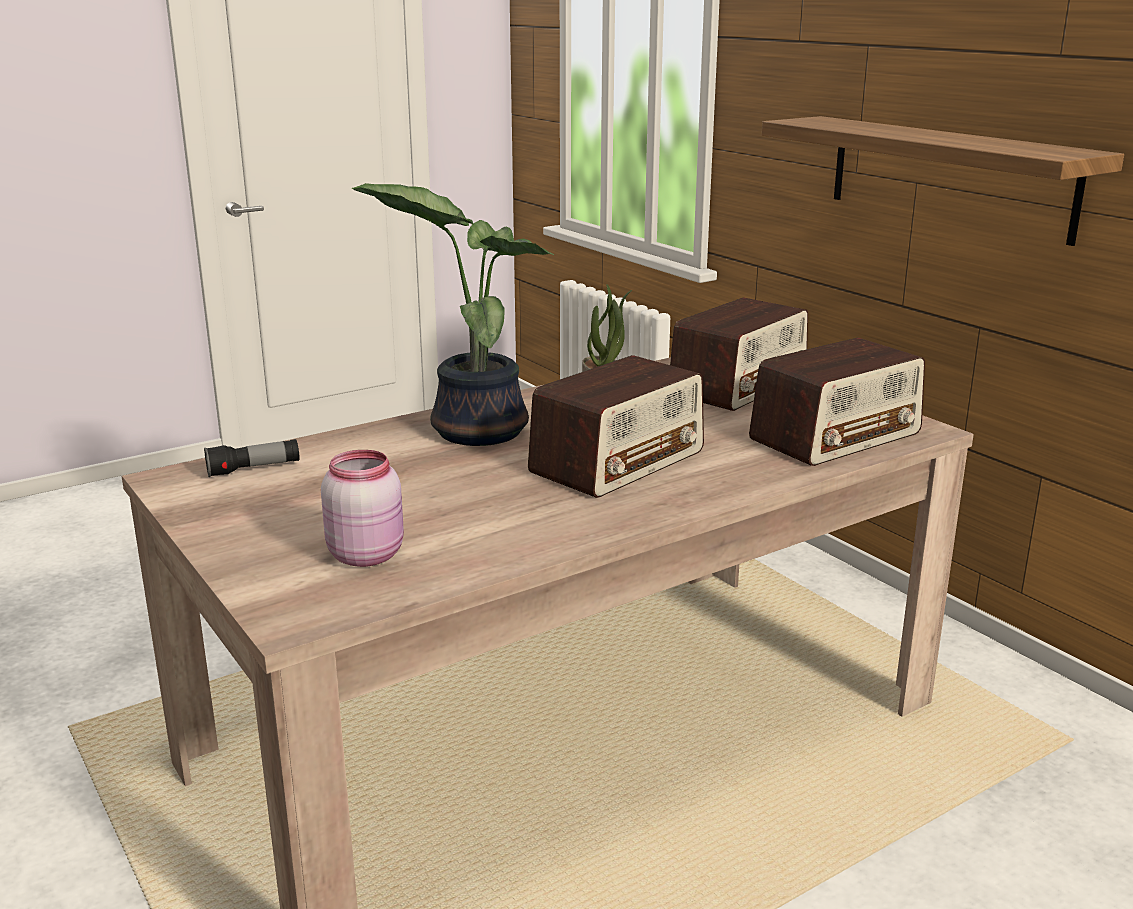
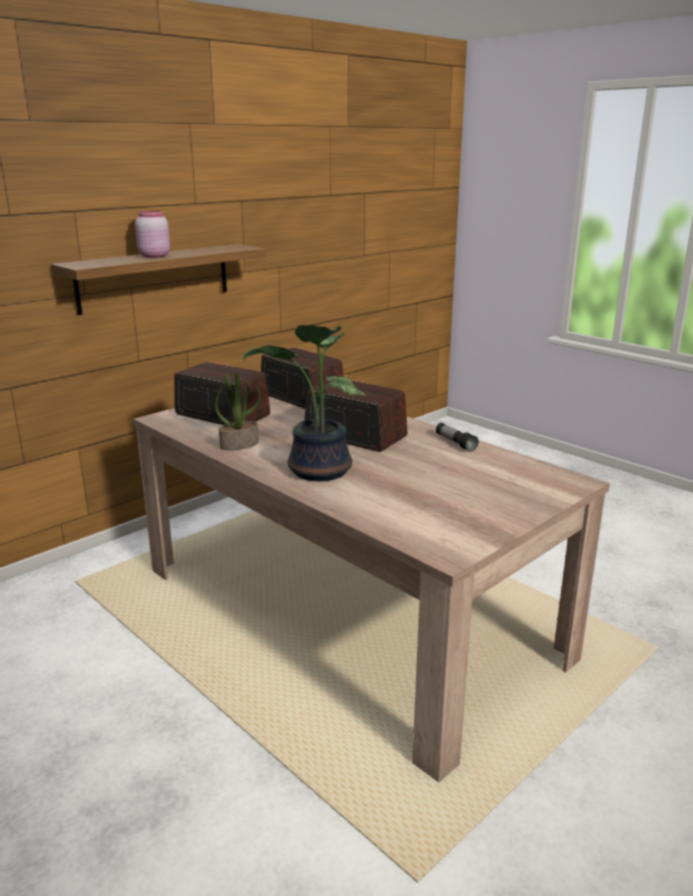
camera: 100 degrees left, 0 degrees up
(254, 469) = (416, 528): flashlight -> flashlight (455, 443)
(366, 554) = (503, 477): pink jar -> pink jar (153, 256)

